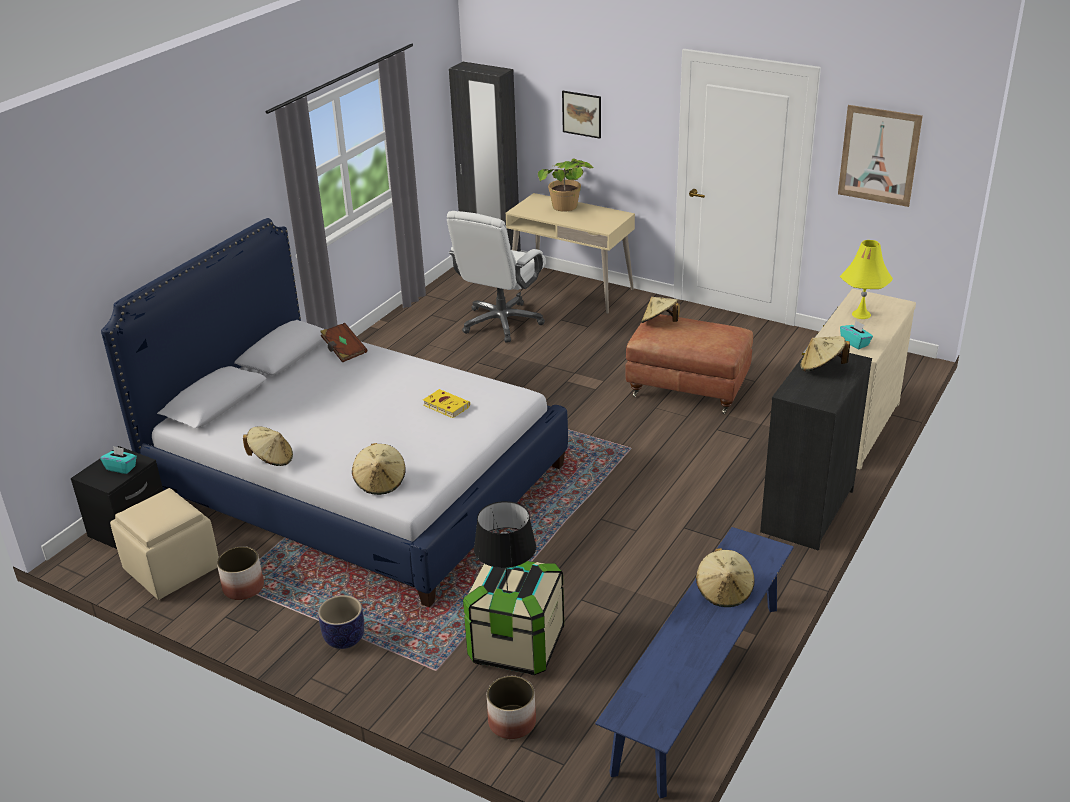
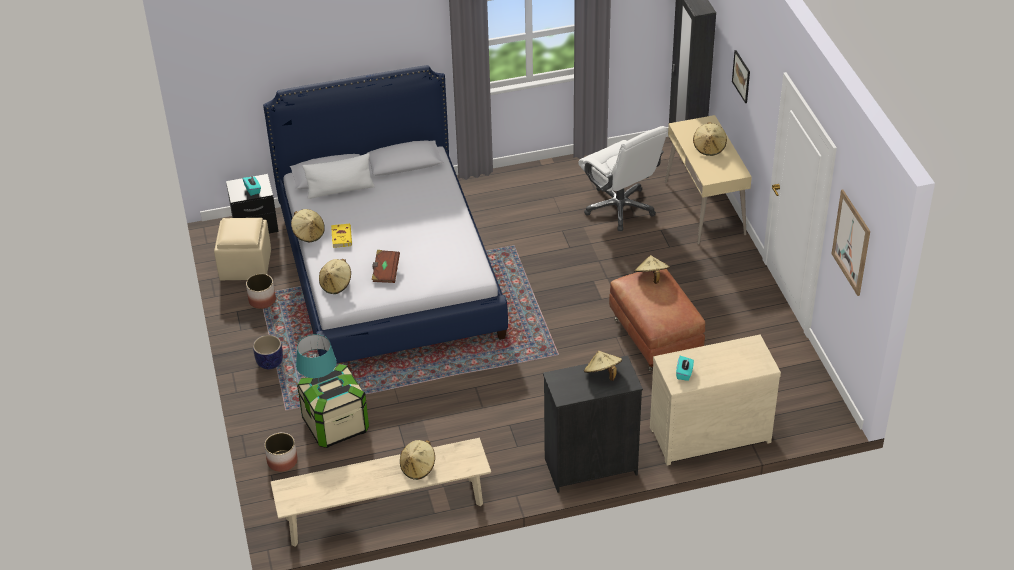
camera: 45 degrees right, 10 degrees up
(248, 407) = (340, 190): none -> white pillow
(343, 350) = (435, 180): brown book -> brown book (385, 272)
(445, 406) = (432, 256): yellow book -> yellow book (341, 236)
(501, 323) = (620, 208): white office chair -> white office chair turned 105 degrees counterclockwise
(507, 590) = (319, 388): black table lamp -> turquoise table lamp
(568, 211) = (709, 147): potted plant -> beige hat
(699, 686) = (384, 511): blue bench -> beige bench
(861, 314) = (727, 356): yellow table lamp -> none

